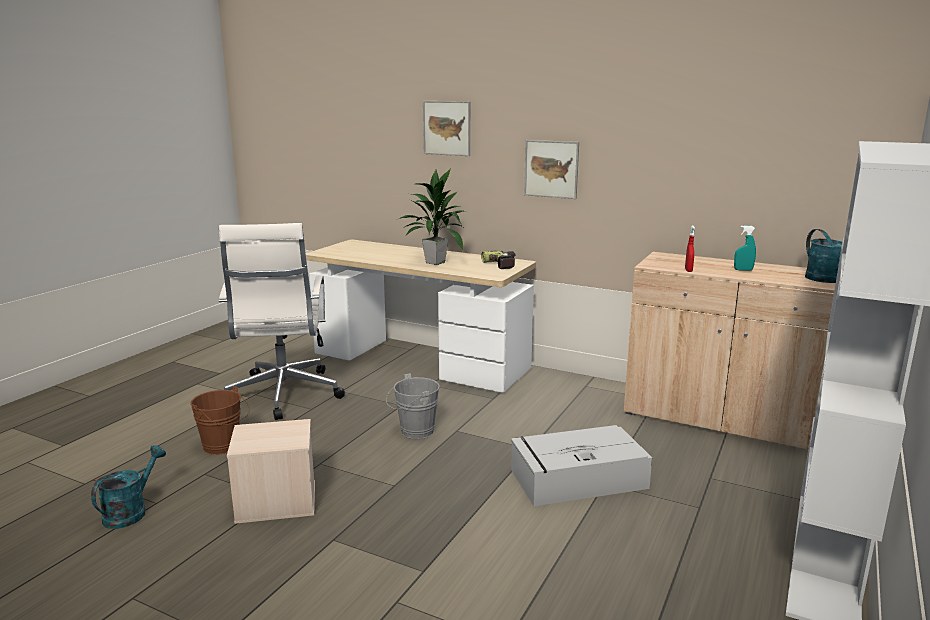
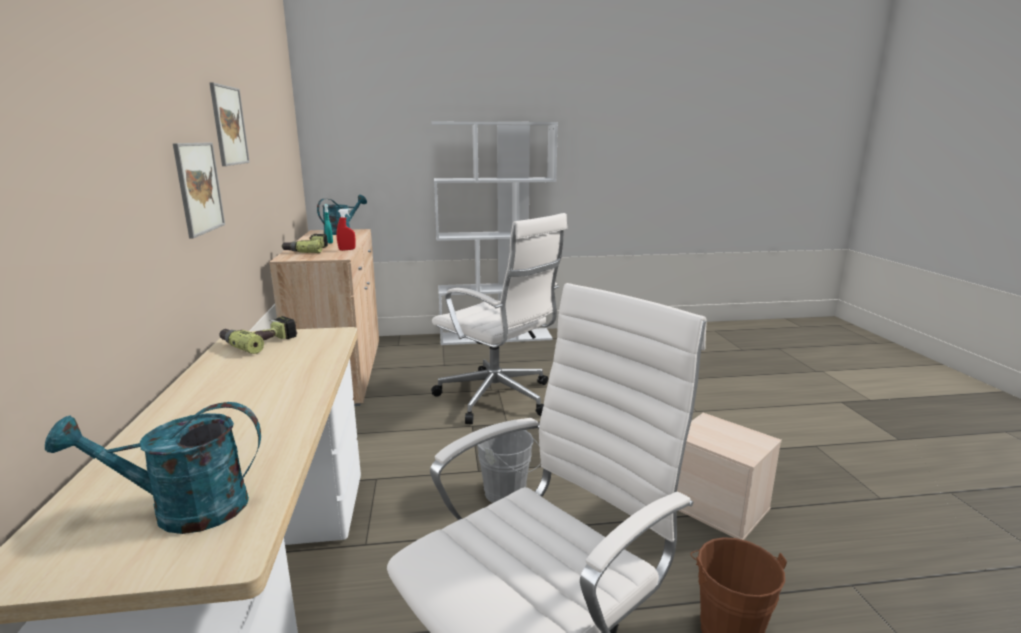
camera: 125 degrees left, 0 degrees up
(131, 512) = (886, 591): turquoise watering can -> turquoise watering can (183, 510)
(434, 263) = (278, 382): potted plant -> none
(447, 128) = (74, 124): picture -> picture (229, 125)
(576, 479) = (498, 398): grey storage box -> white office chair
(701, 261) = (307, 250): none -> power drill

